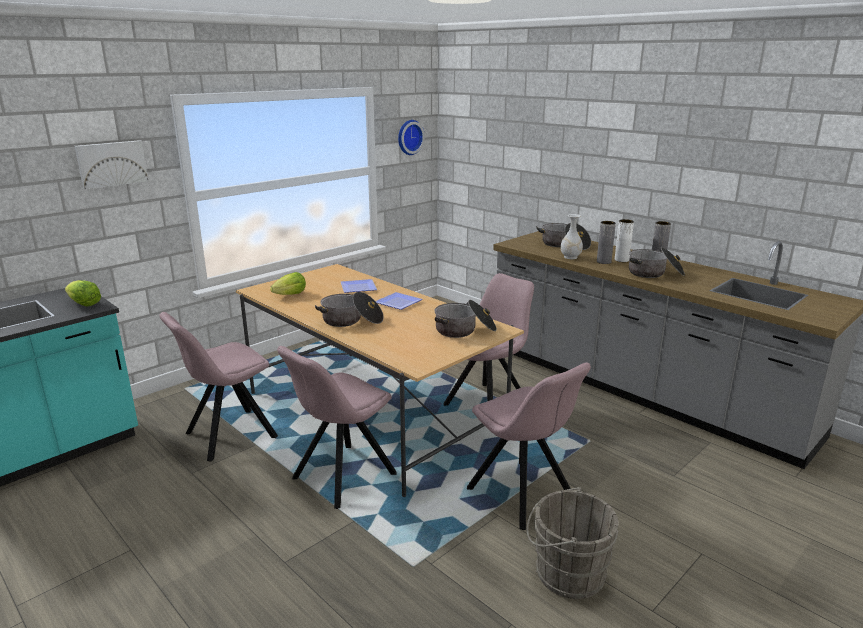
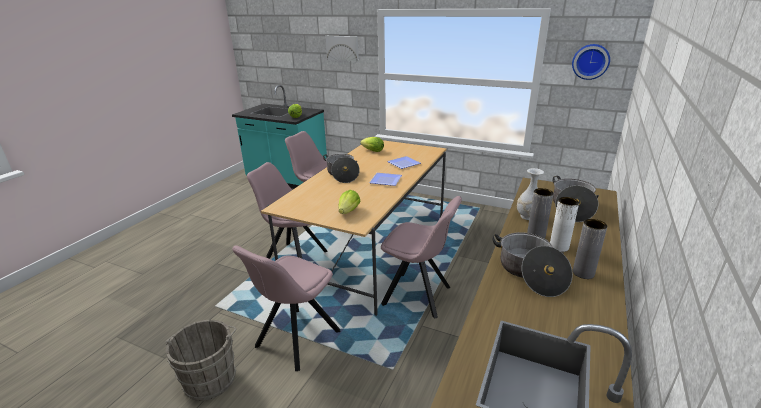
camera: 70 degrees right, 5 degrees up
(465, 330) = (349, 211): cooking pot -> lettuce

